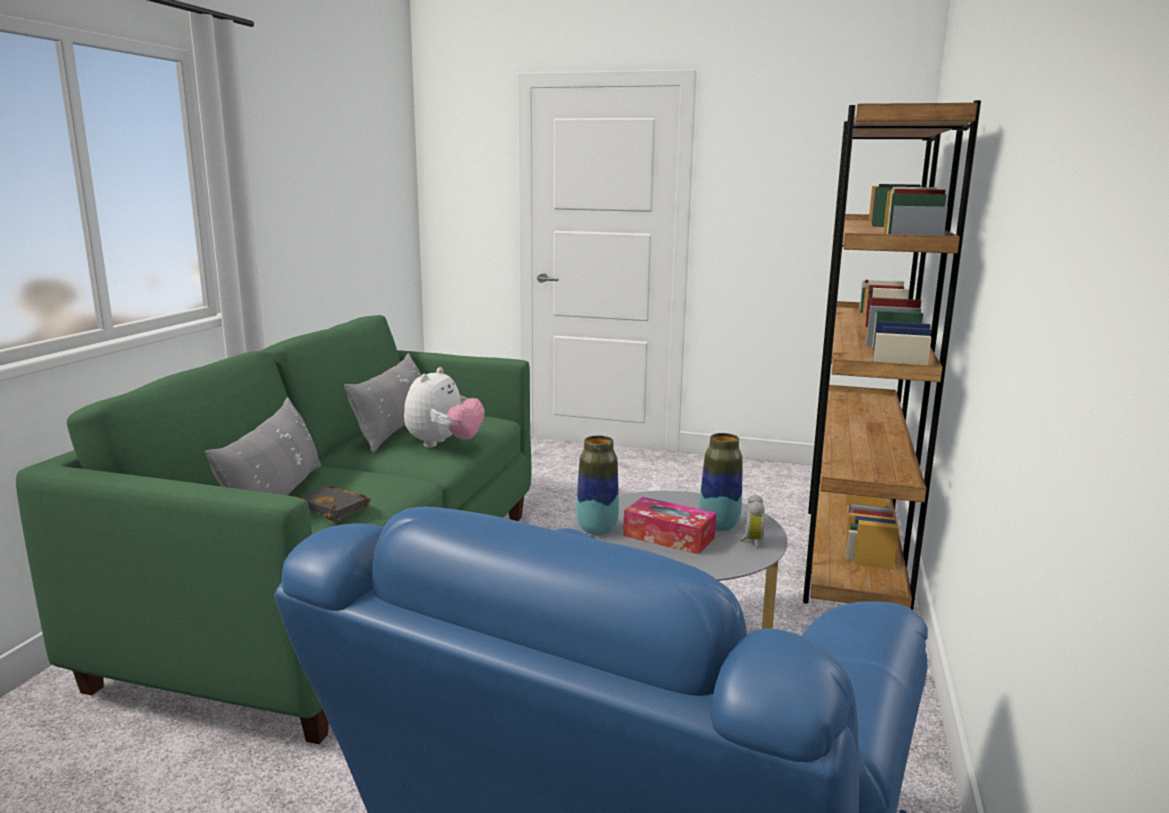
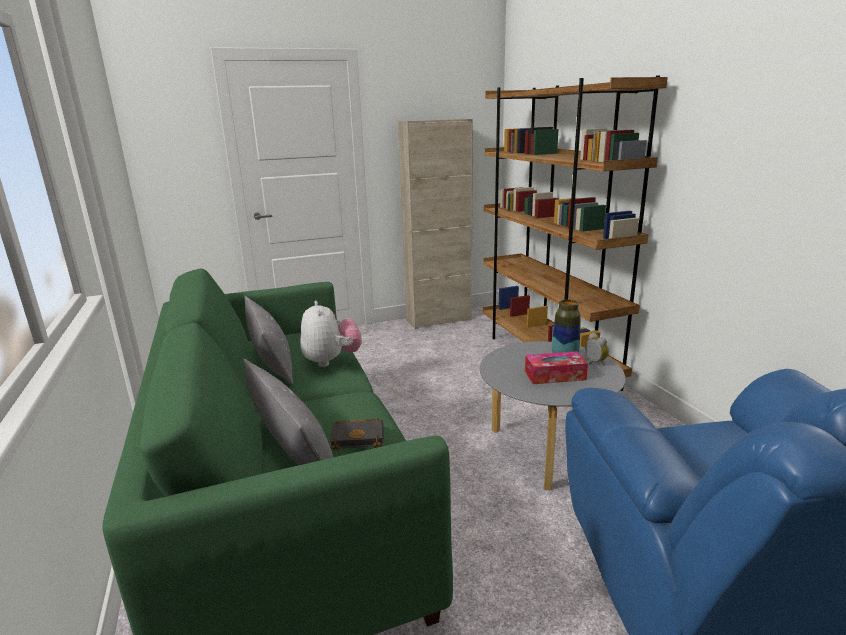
camera: 35 degrees left, 5 degrees up
(597, 530) = (513, 386): vase -> none
(767, 470) = (438, 320): none -> beige cabinet

